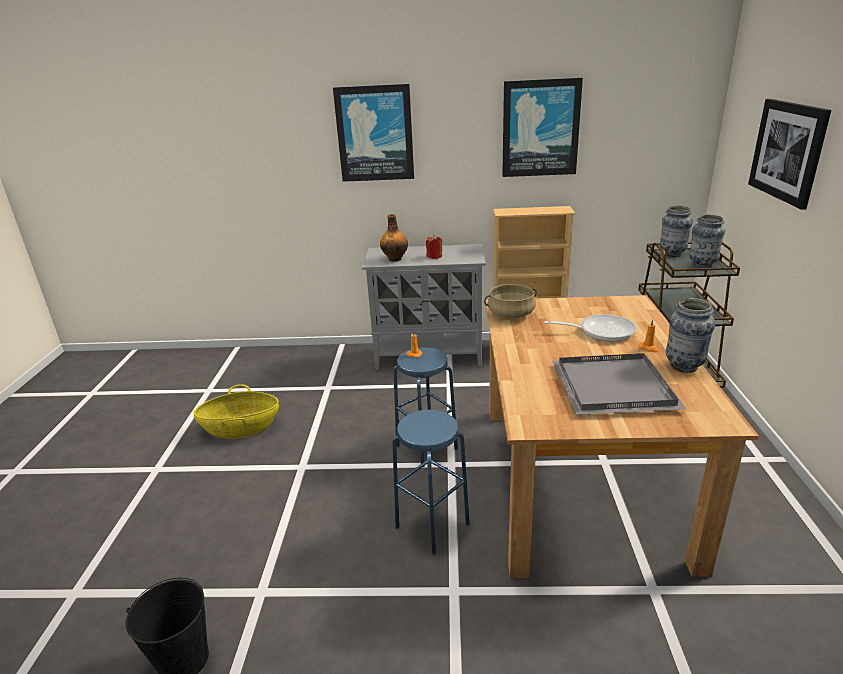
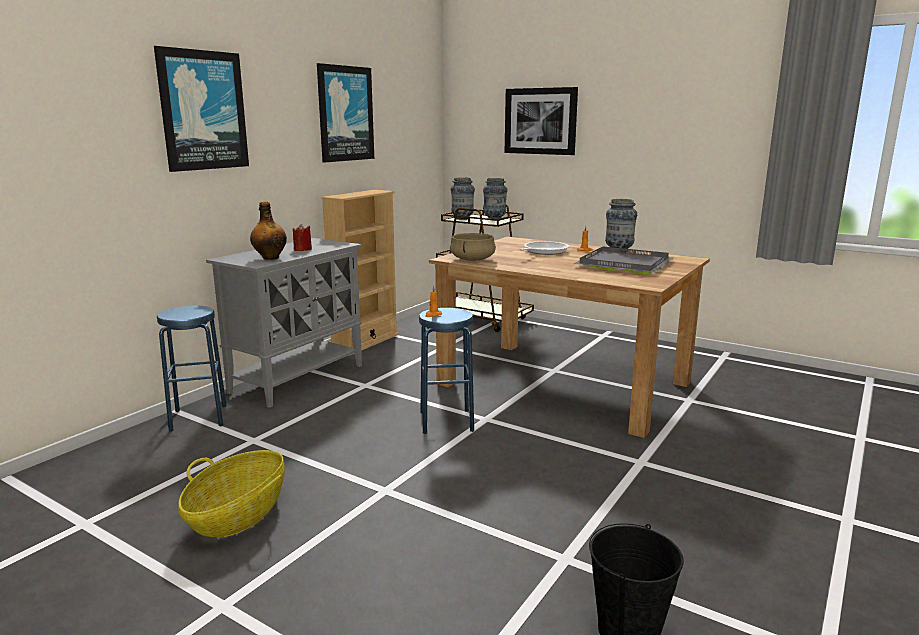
camera: 60 degrees left, 10 degrees down
(432, 525) = (556, 449): blue stool -> blue stool (198, 418)

